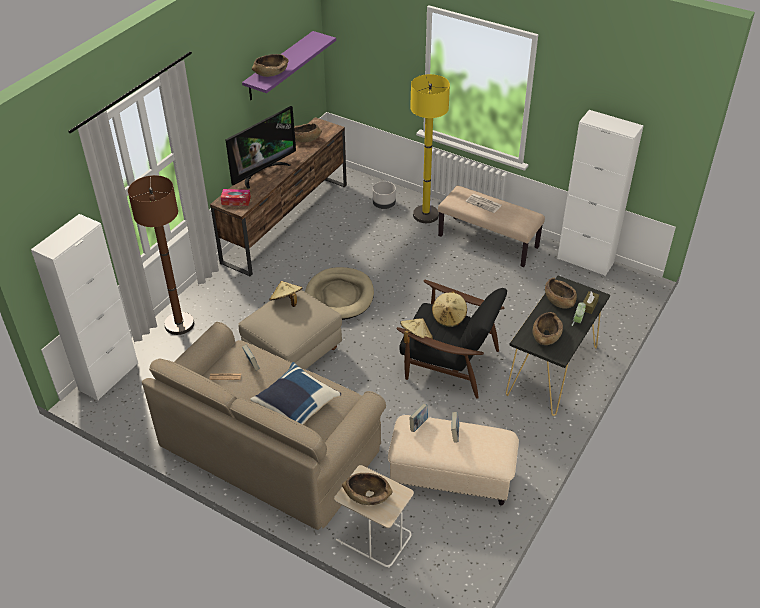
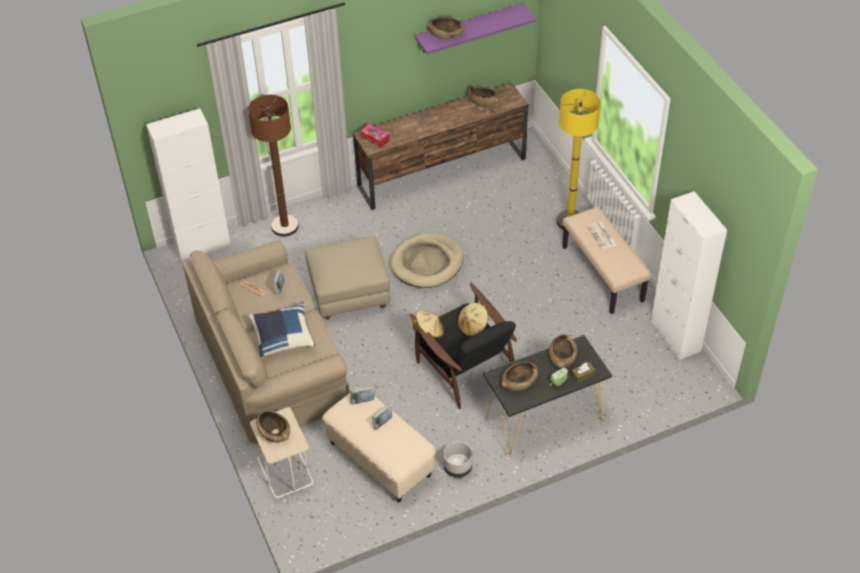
camera: 35 degrees right, 5 degrees up
(262, 172) = (419, 121): television -> none
(286, 302) = (353, 248): beige hat -> none
(384, 204) = (542, 194): grey planter -> grey planter (458, 468)

